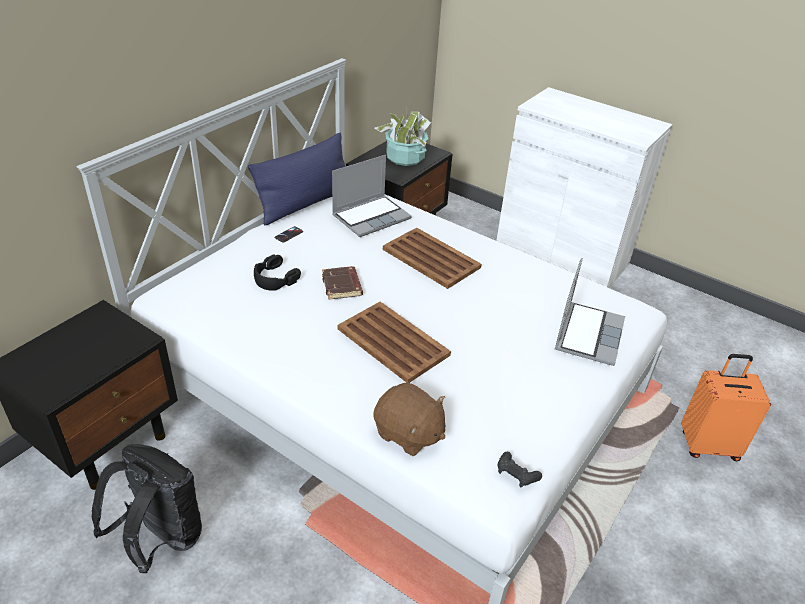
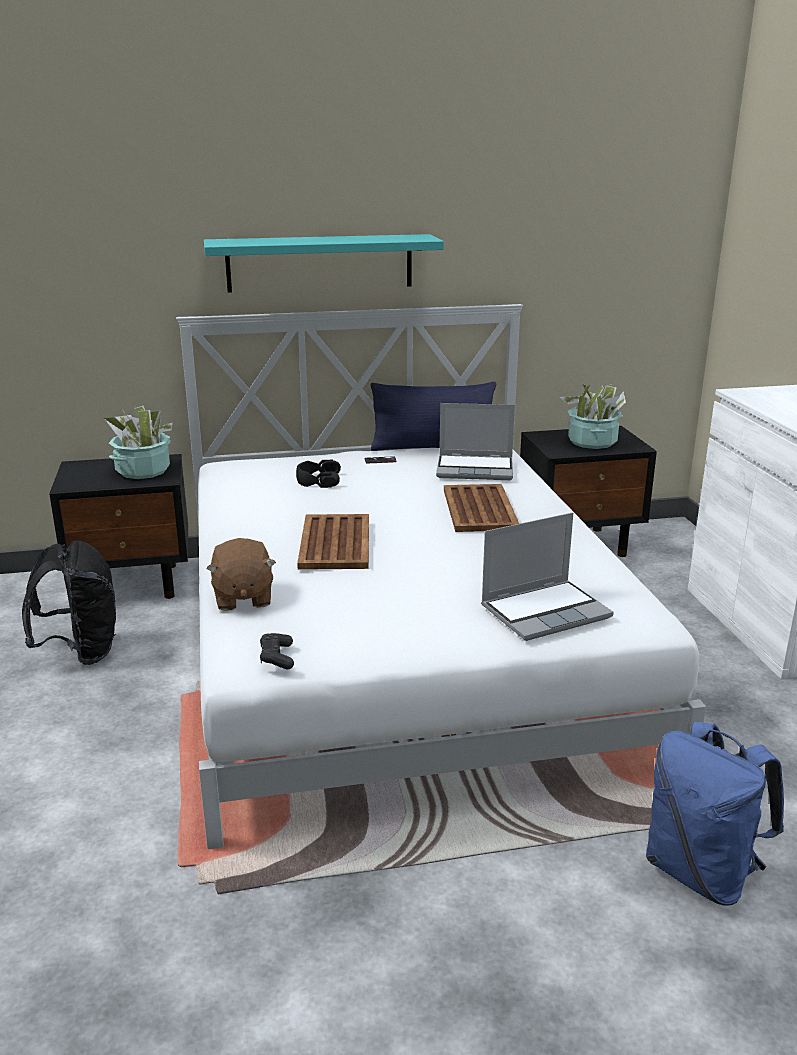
camera: 45 degrees right, 15 degrees down
(101, 339) = (143, 471): none -> potted plant
(194, 65) = (320, 263): none -> turquoise shelf
(342, 286) = (363, 501): brown book -> none
(708, 445) = (701, 872): orange suitcase -> blue backpack

